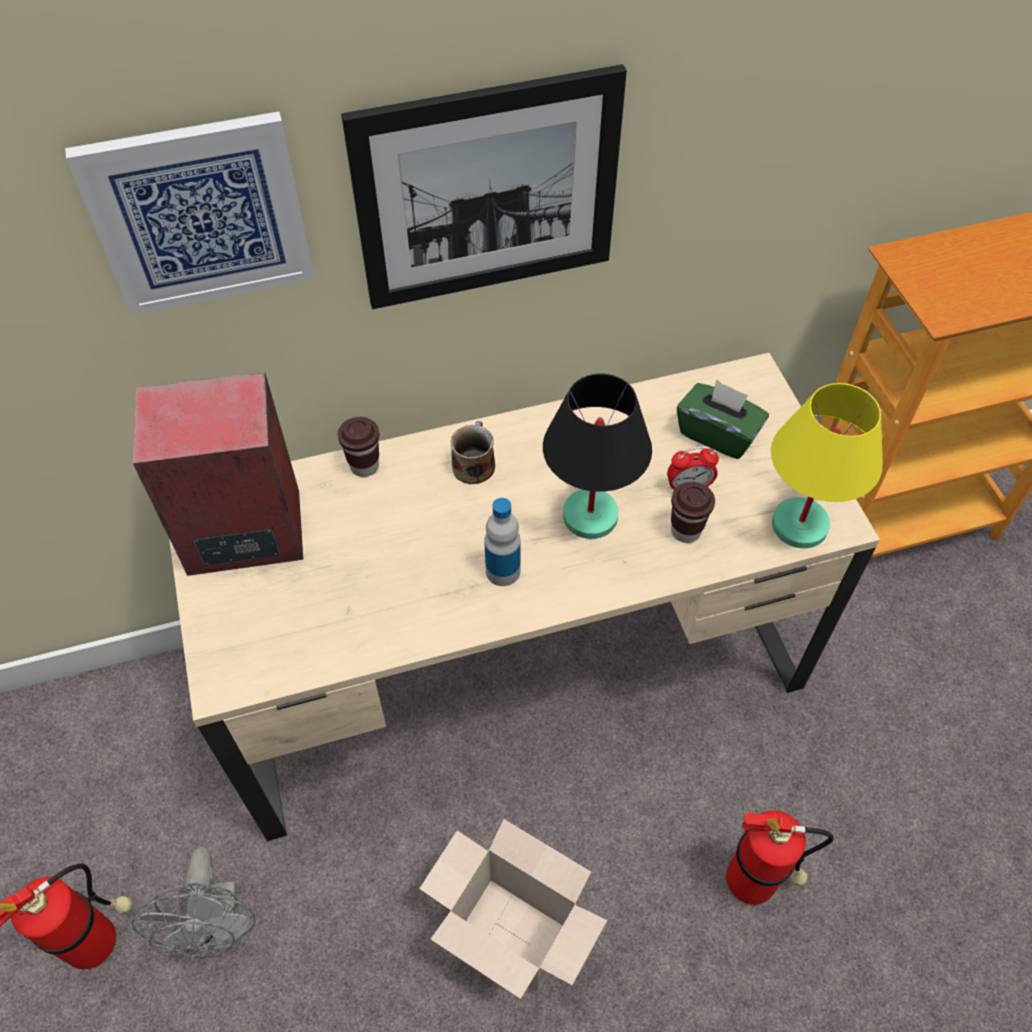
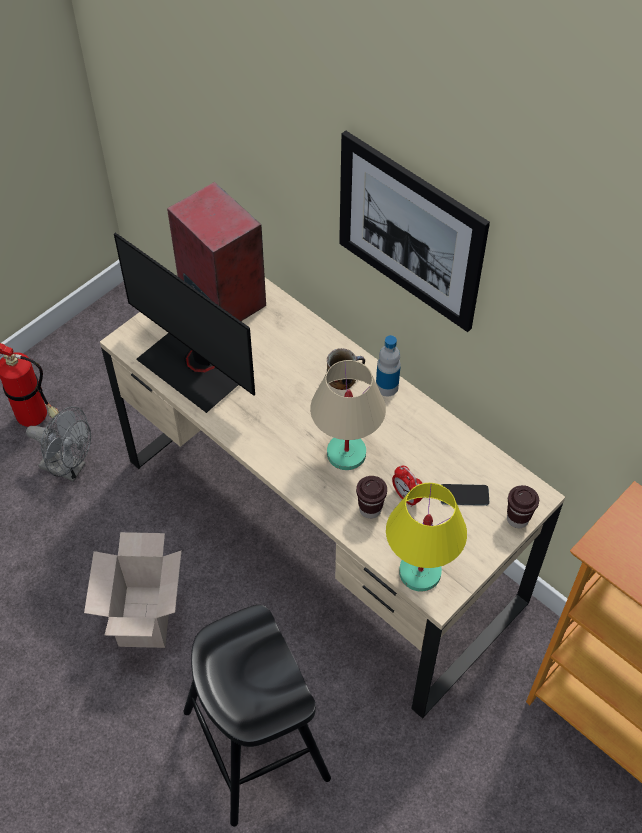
camera: 60 degrees right, 0 degrees up
(200, 214) = (276, 126): picture -> none
(218, 930) = (69, 468): grey fan -> grey fan turned 120 degrees counterclockwise
(336, 615) = (196, 366): none -> monitor
(364, 466) = (304, 326): brown cup -> brown cup (517, 519)
(503, 571) = (276, 428): bottle -> bottle (387, 387)
(591, 516) = (346, 454): black table lamp -> beige table lamp
(717, 434) = (464, 495): green tissue box -> phone
(755, 882) = (256, 745): fire extinguisher -> black stool

